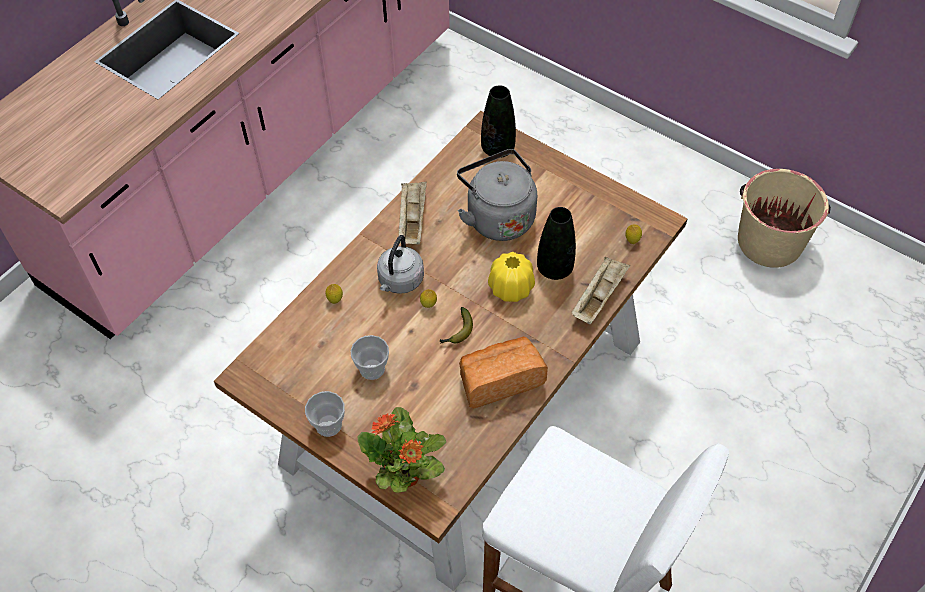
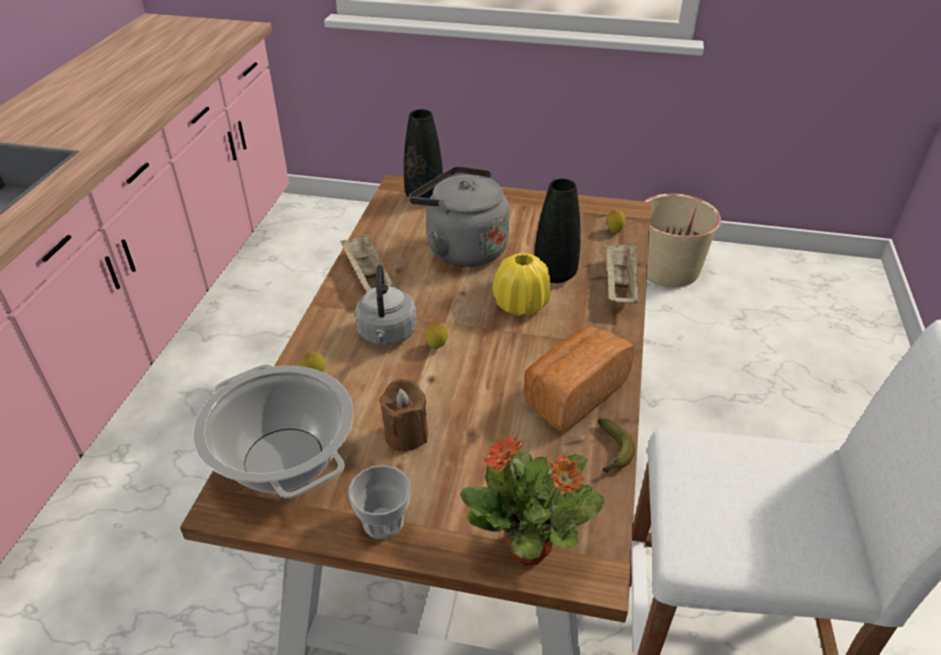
camera: 25 degrees left, 15 degrees down
(290, 358) = (285, 459): none -> cooking pot
(372, 368) = (406, 434): cup -> brown candle
(457, 332) = (488, 362): banana -> banana (612, 452)

